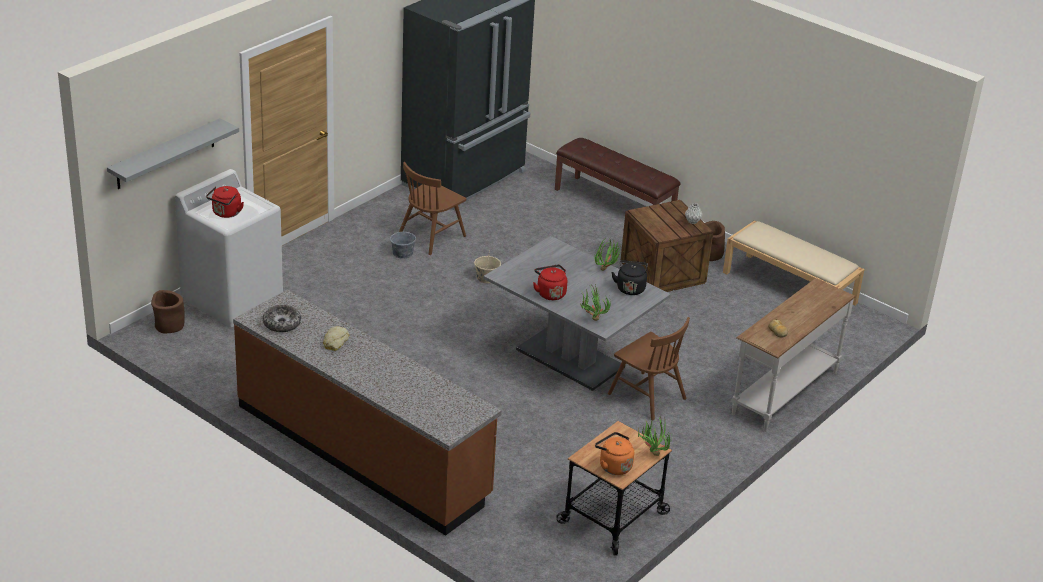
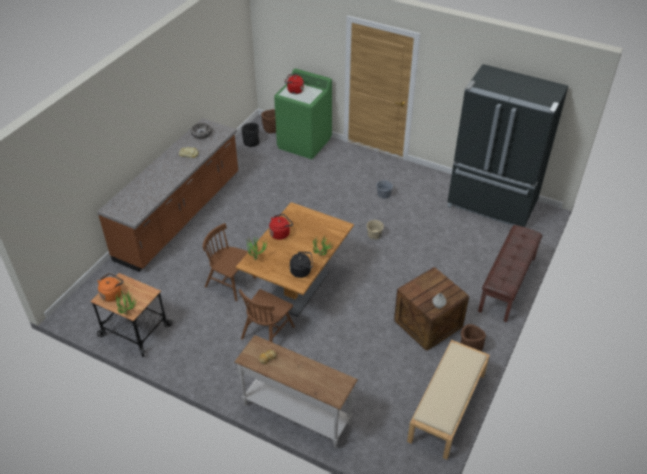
camera: 80 degrees right, 10 degrees up
(165, 154) = (293, 43): grey shelf -> none
(197, 351) = (252, 142): none -> black planter
(233, 299) = (304, 143): white washing machine -> green washing machine
(431, 236) = (410, 202): brown chair -> brown chair (230, 283)
(570, 358) = (298, 288): grey dining table -> brown dining table

